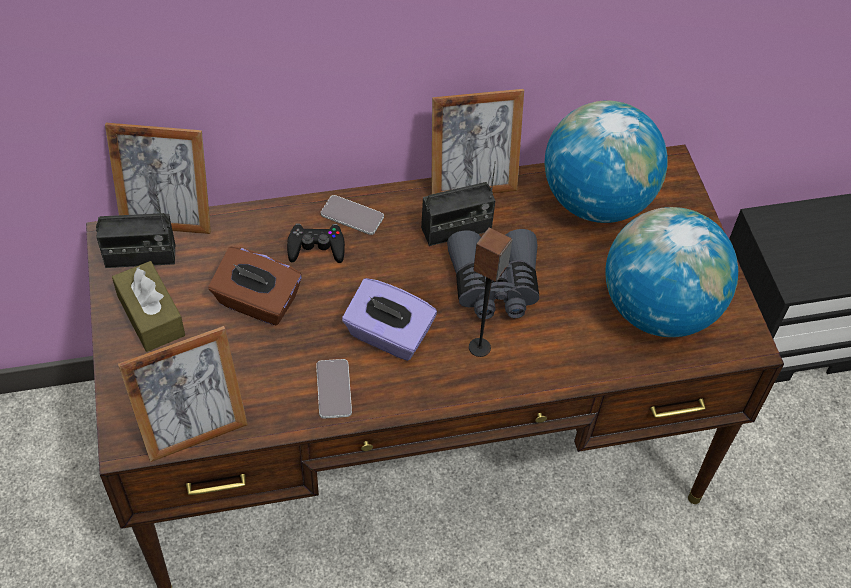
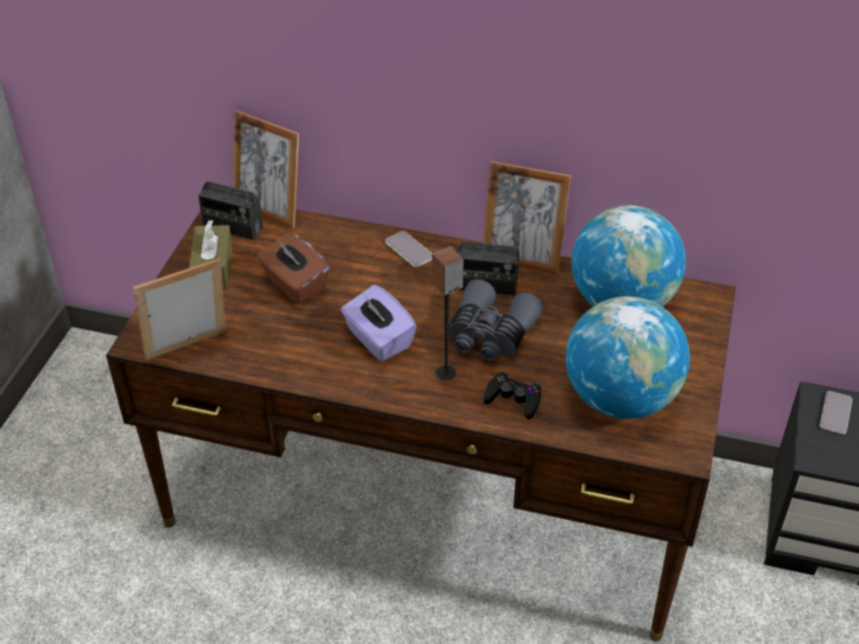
camera: 30 degrees right, 10 degrees down
(194, 431) = (189, 351): picture frame -> picture frame turned 150 degrees clockwise
(316, 247) = (365, 262): black game controller -> black game controller (513, 399)
(333, 389) = (310, 361): phone -> phone (835, 413)

